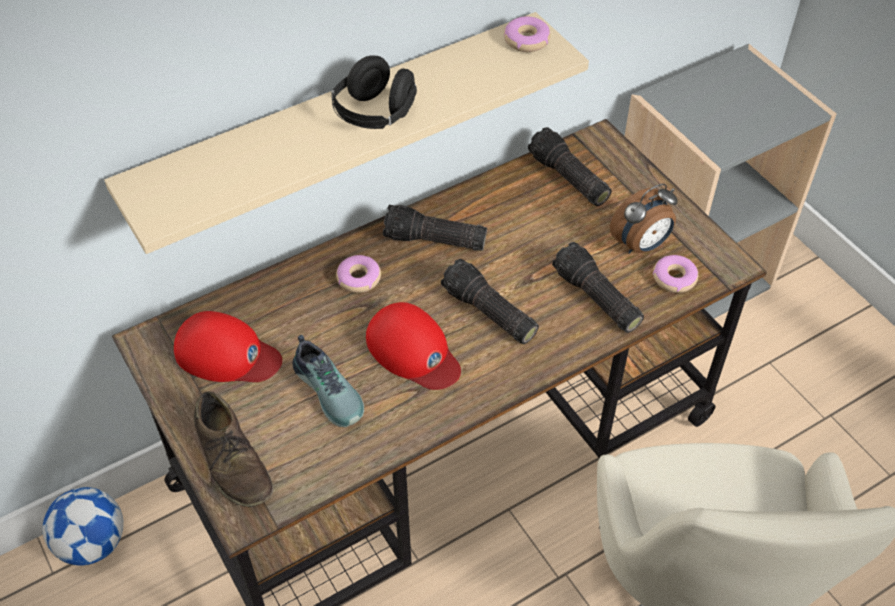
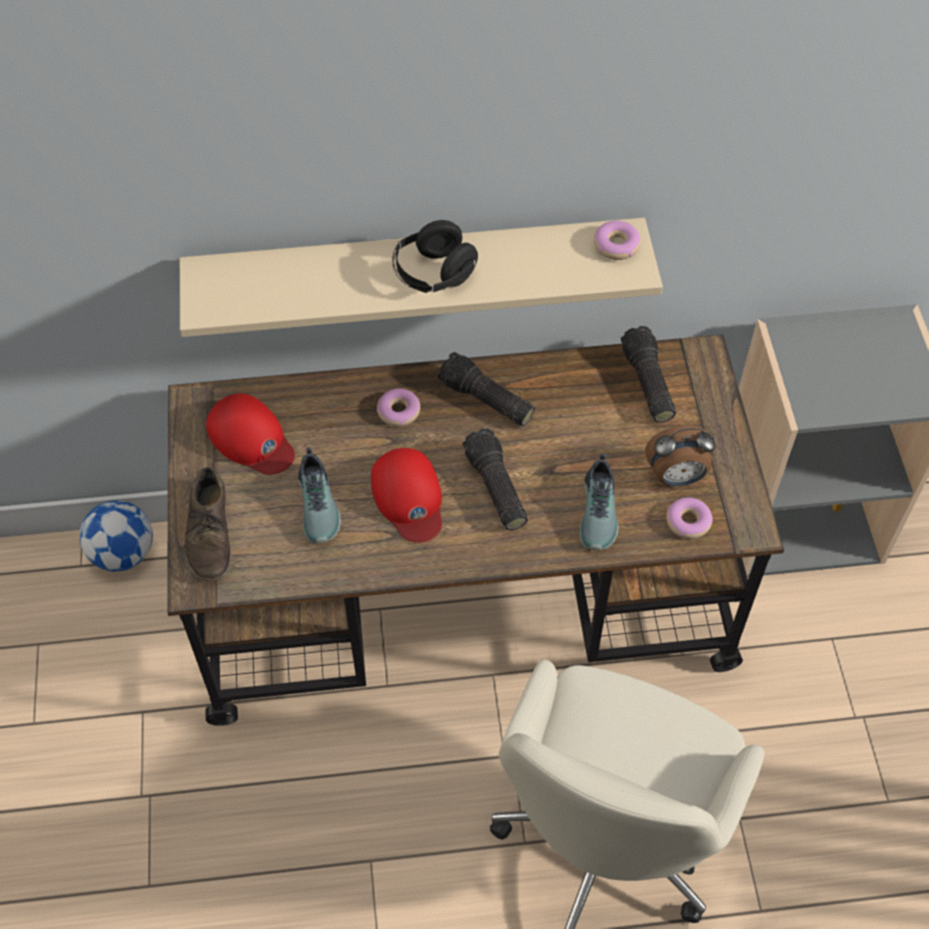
camera: 25 degrees right, 5 degrees up
(594, 298) = (600, 512): flashlight -> shoe

